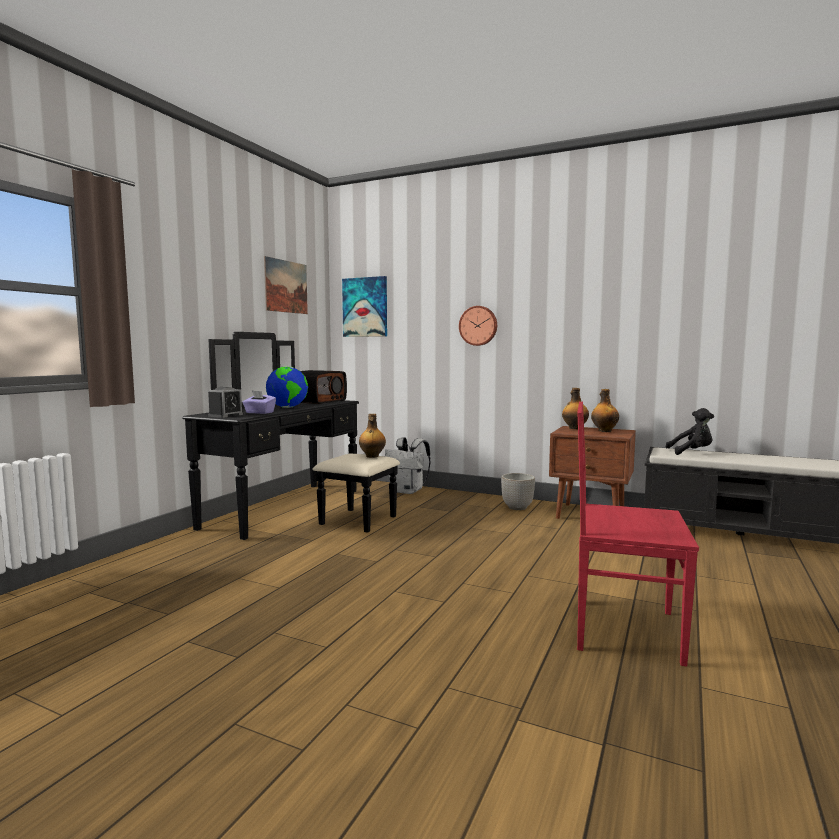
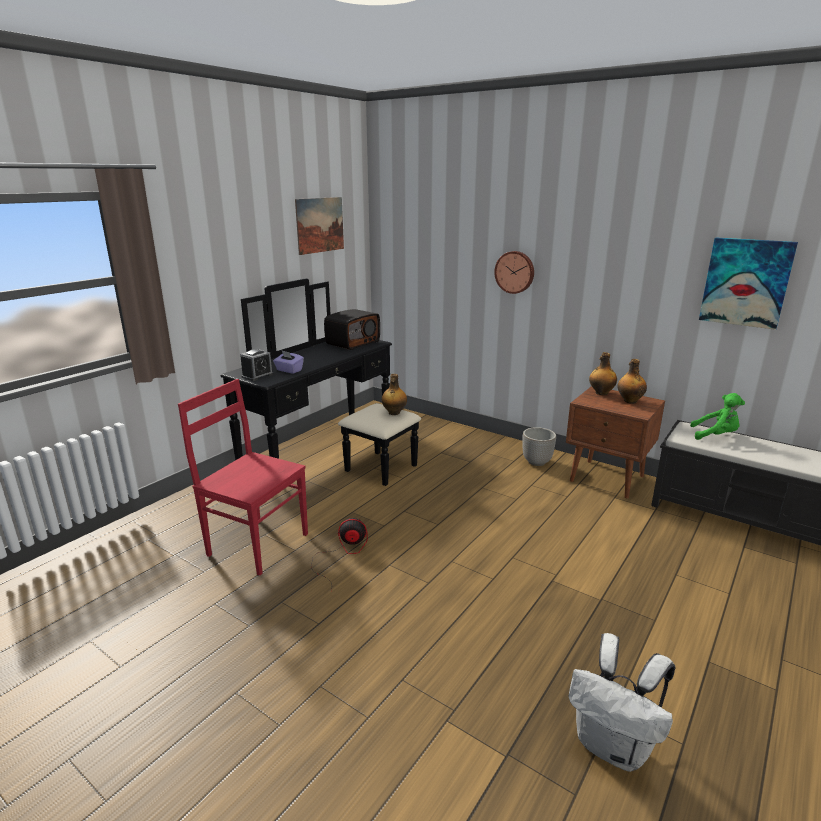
camera: 10 degrees right, 15 degrees up
(287, 407) = (318, 358): globe -> none
(337, 587) = (342, 554): none -> fan
(365, 307) = (403, 239): picture -> picture (746, 282)
(408, 491) = (438, 429): white backpack -> white backpack (613, 746)
(622, 629) = (573, 635): red chair -> red chair (256, 543)
(691, 452) = (715, 435): black plush toy -> green plush toy

